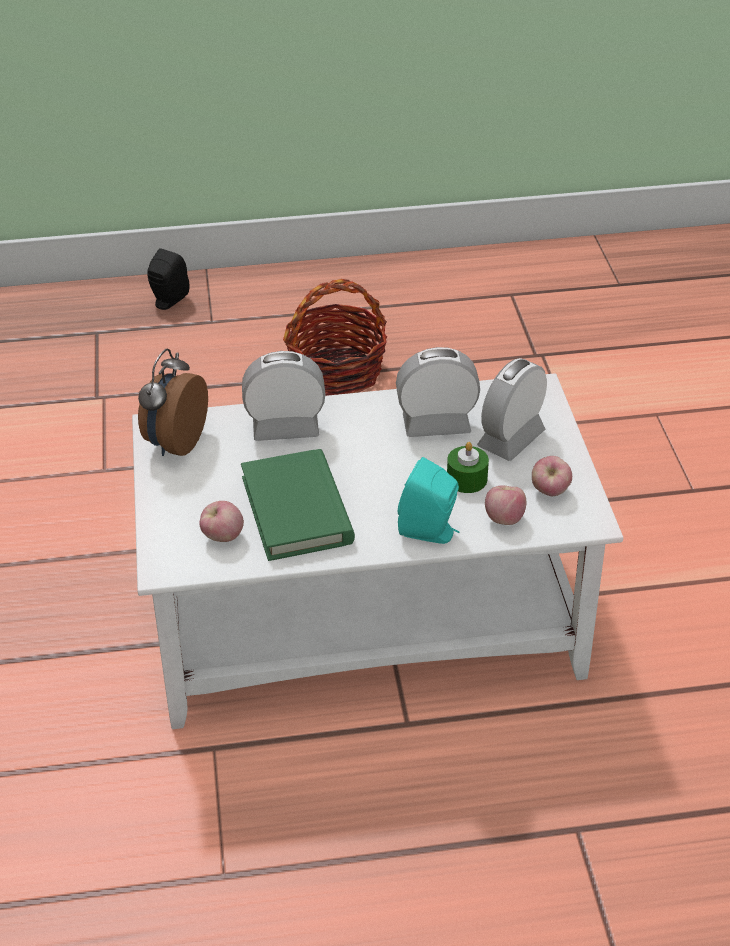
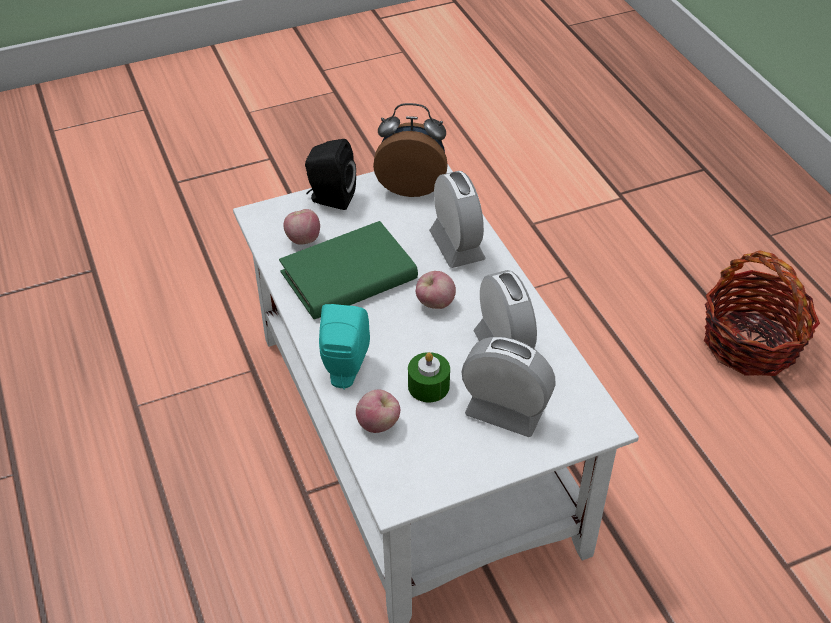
camera: 75 degrees right, 5 degrees up
(168, 301) = (779, 199): black speaker -> black speaker (330, 198)
(550, 492) = (431, 456): apple -> apple (435, 303)

